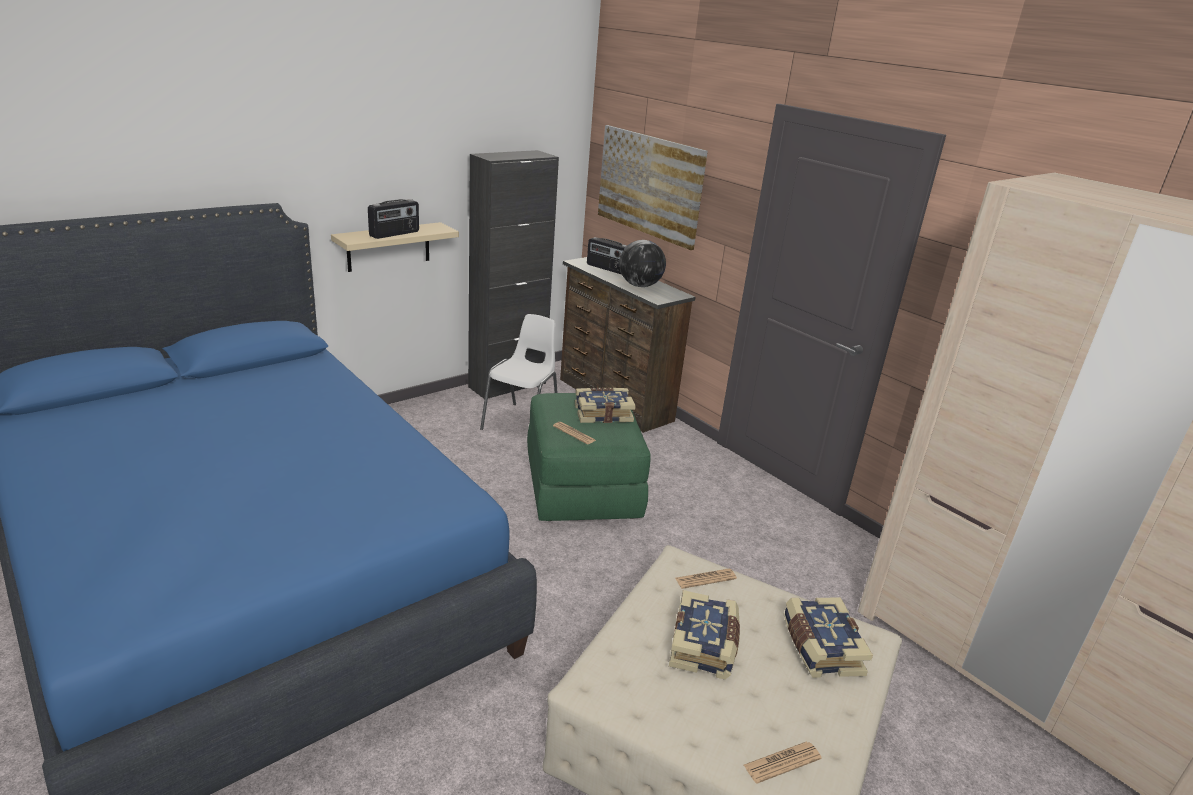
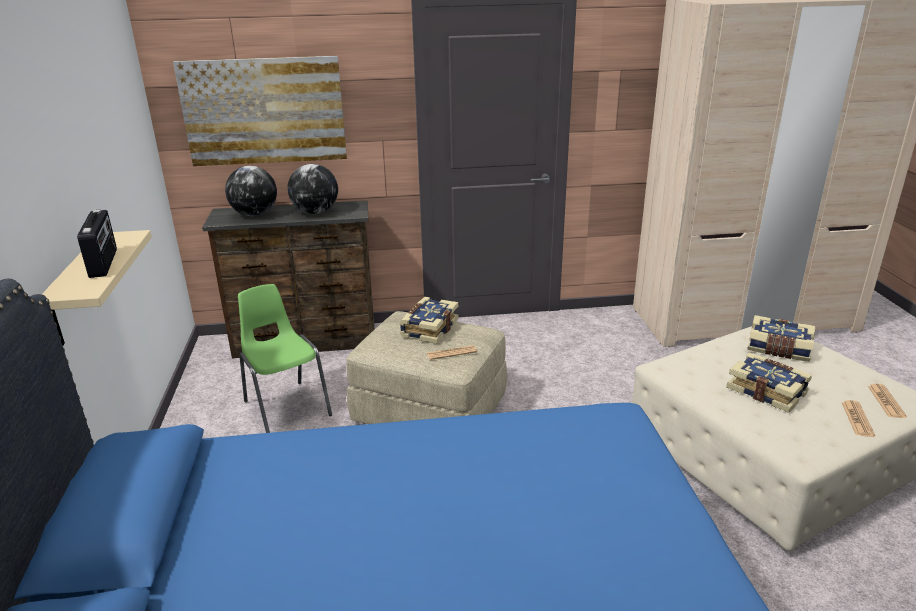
camera: 55 degrees left, 0 degrees up
(507, 385) = (201, 393): black cabinet -> none
(522, 423) = (286, 408): white chair -> green chair
(581, 487) = (429, 410): green ottoman -> beige ottoman
(607, 269) = (255, 214): radio -> globe
(705, 579) = (689, 364): newspaper -> newspaper (857, 419)

